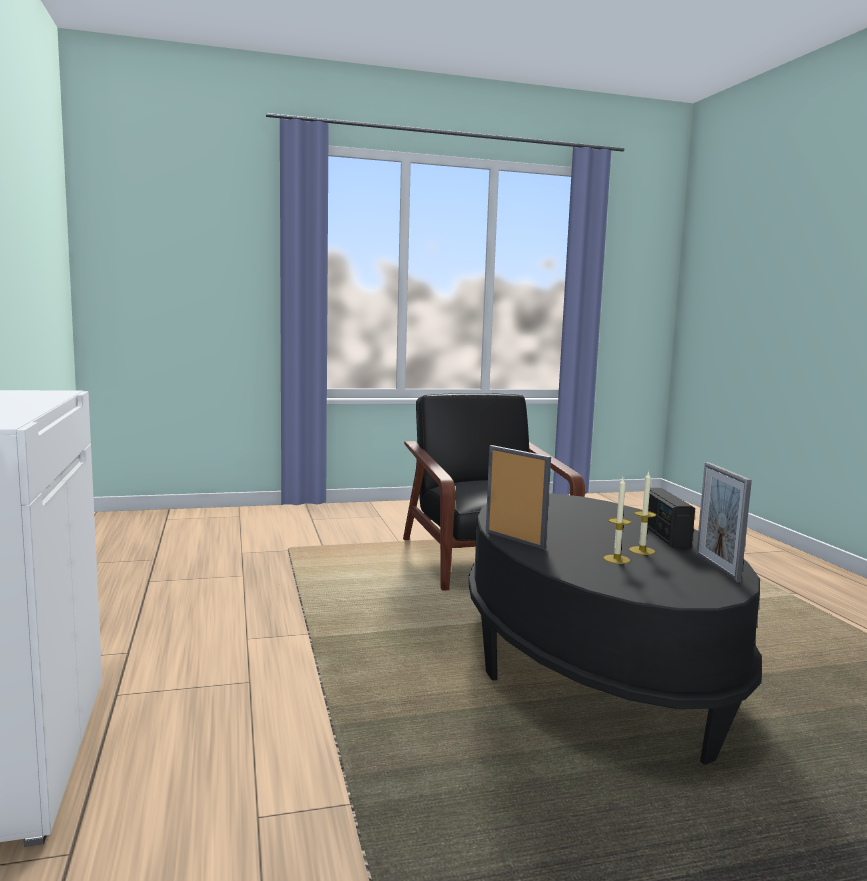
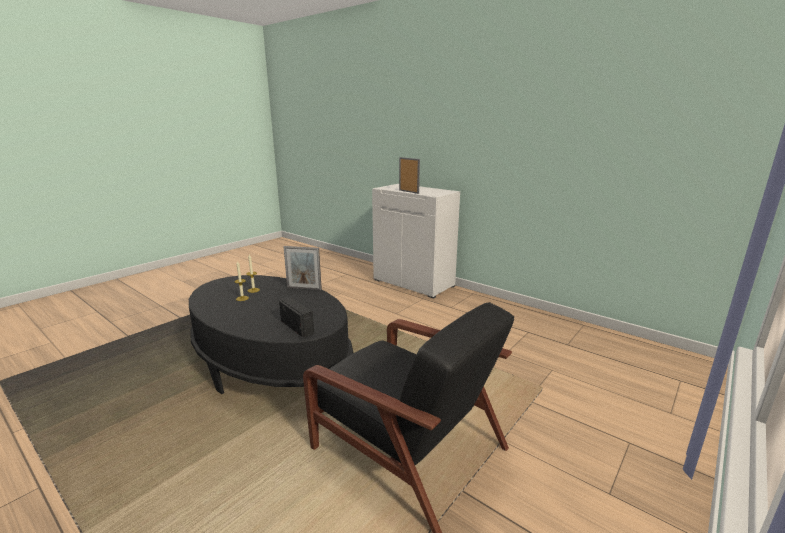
camera: 145 degrees right, 10 degrees up
(664, 536) = (230, 312): radio -> radio (297, 327)
(717, 567) = (207, 297): picture frame -> picture frame (409, 192)

